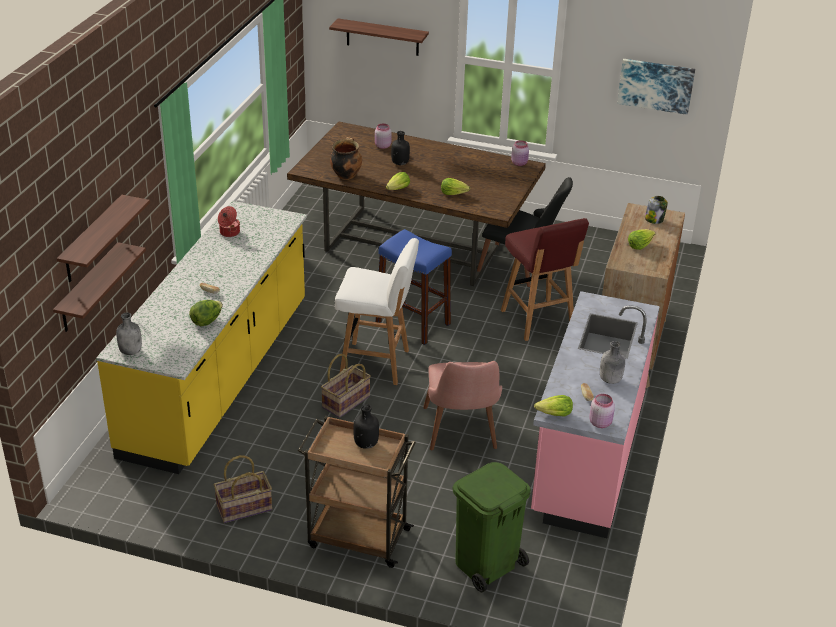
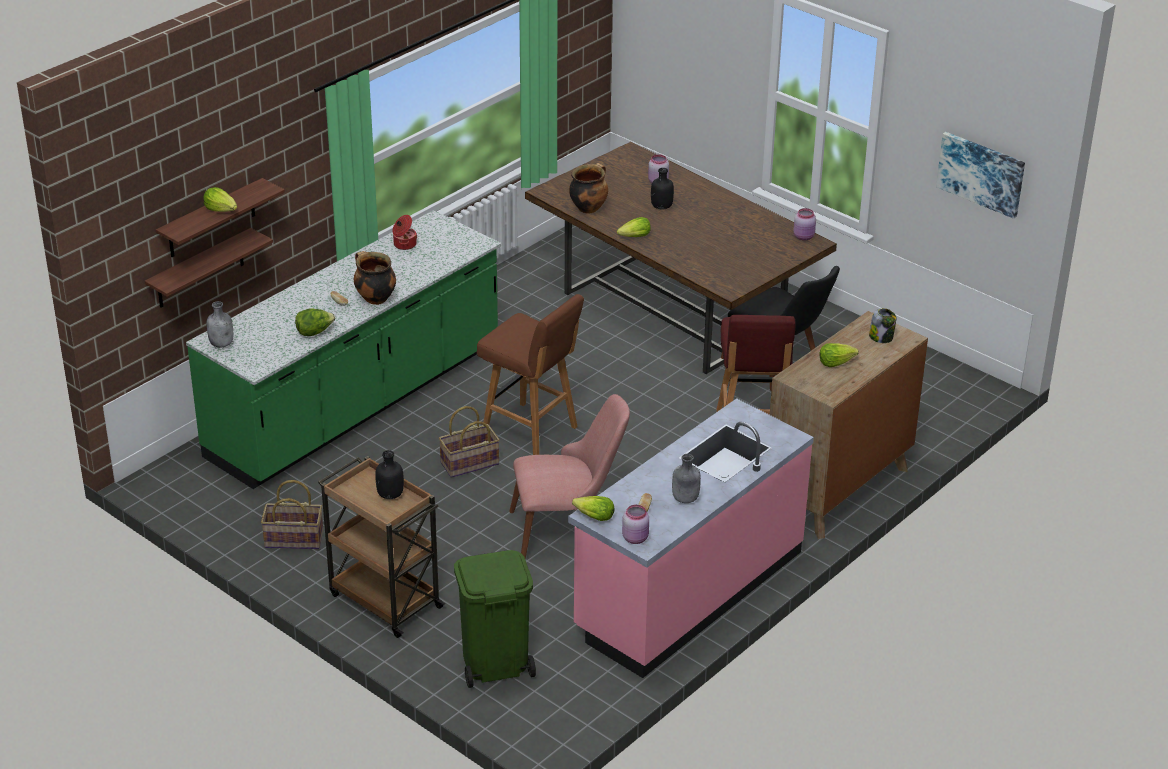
camera: 25 degrees right, 0 degrees up
(219, 377) = (356, 403): yellow counter -> green counter
(237, 281) = (374, 298): none -> cooking pot
(376, 364) = (531, 432): white stool -> brown stool
(382, 37) = (692, 50): shelf -> none
(413, 323) = (604, 399): blue stool -> none
(453, 193) = (695, 255): lettuce -> lettuce (221, 210)
(462, 435) = (568, 531): pink chair -> pink chair turned 120 degrees counterclockwise

